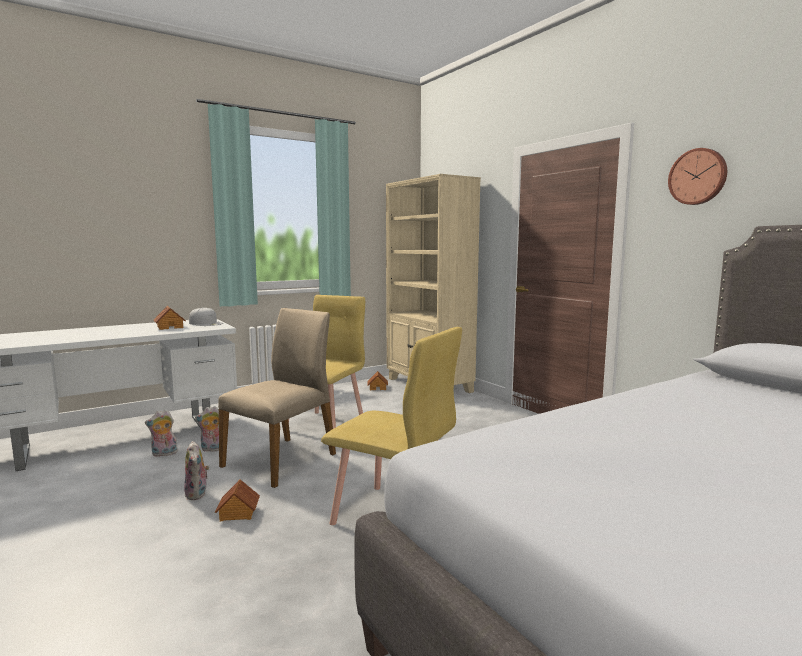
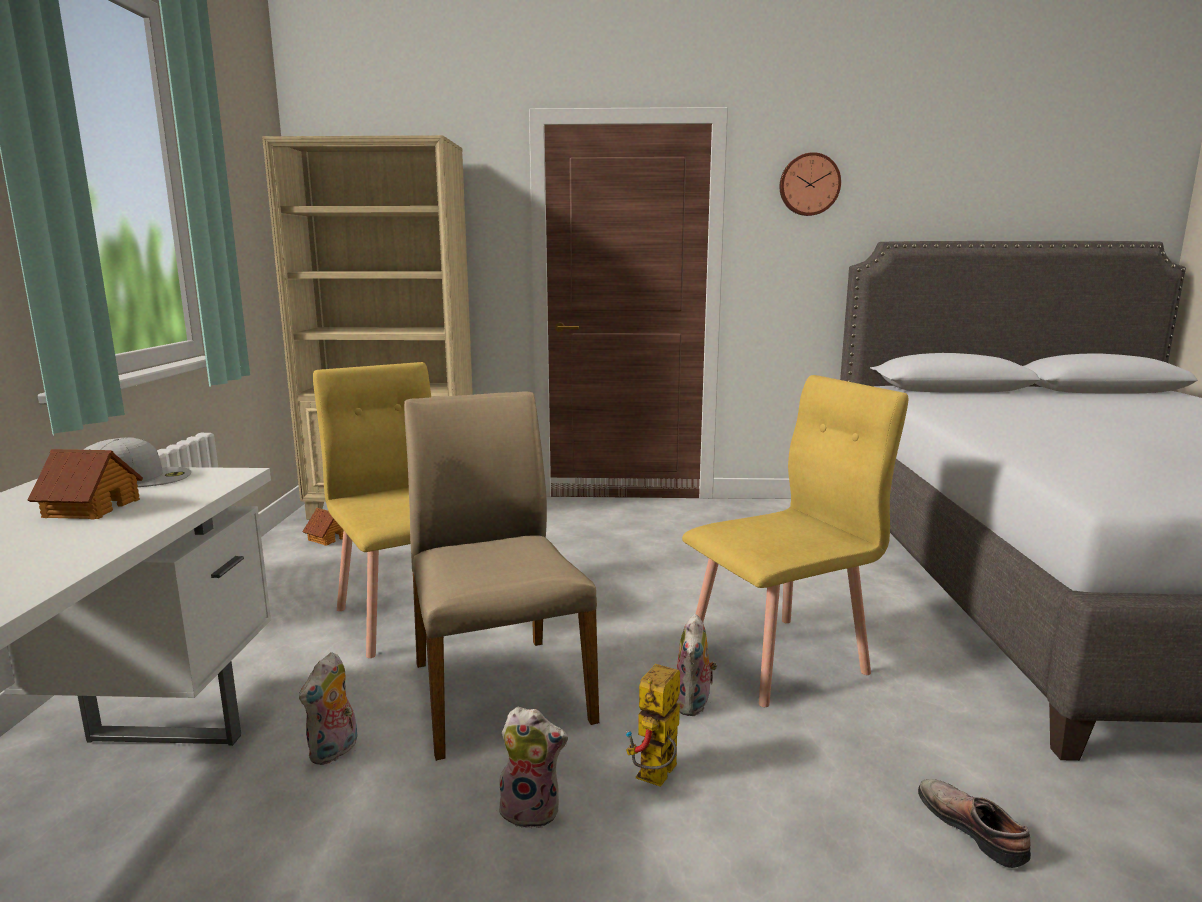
camera: 55 degrees left, 5 degrees up
(164, 454) = (255, 822): plush toy -> plush toy (693, 705)
(238, 513) = (656, 779): toy house -> toy robot
(255, 618) = (973, 827): none -> shoe

